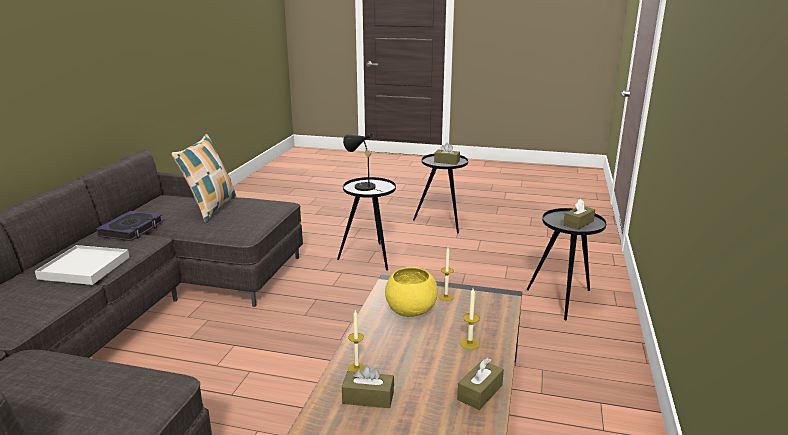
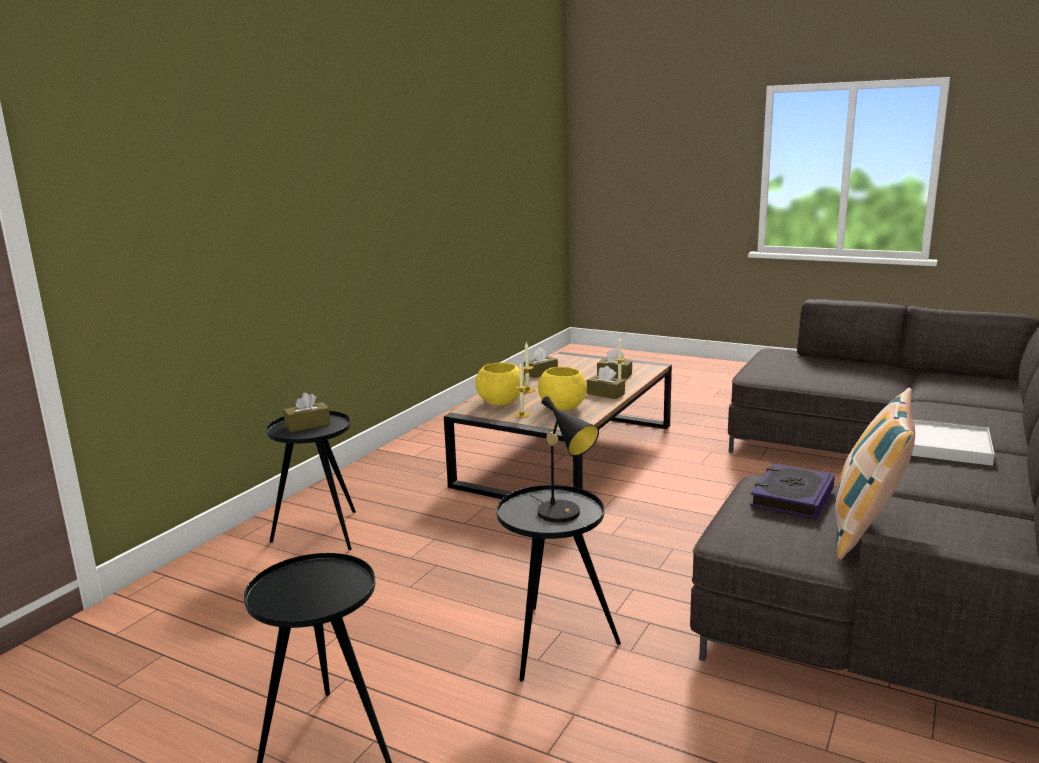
camera: 165 degrees left, 5 degrees down
(131, 230) = (967, 497): book -> book (792, 497)
(446, 161) = (308, 587): brown tissue box -> brown tissue box (605, 394)
(483, 315) = (500, 403): none -> yellow bowl

